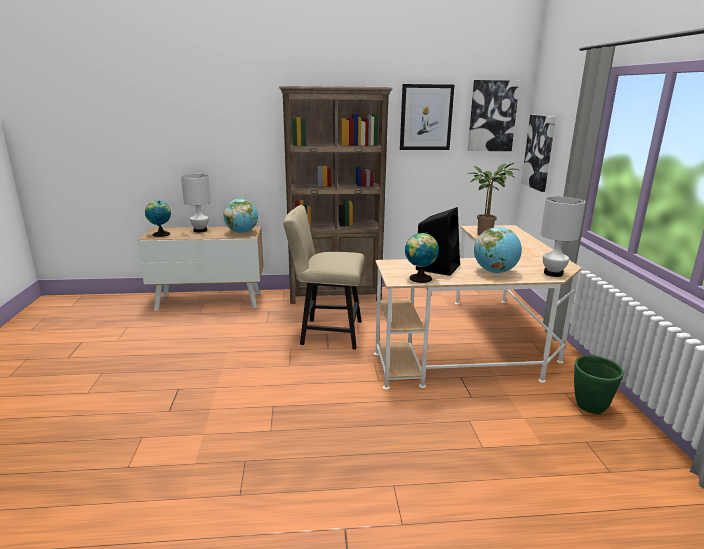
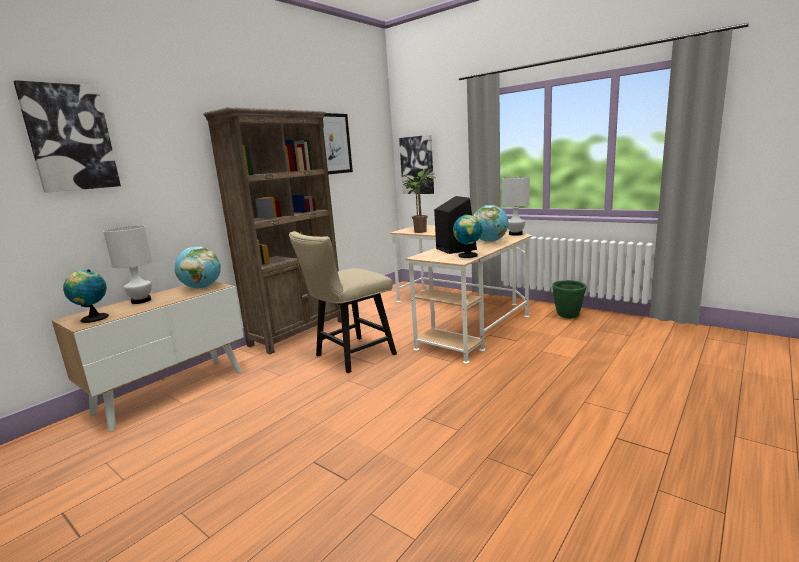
camera: 45 degrees left, 5 degrees down
(492, 116) = (373, 141): picture -> picture (70, 138)

